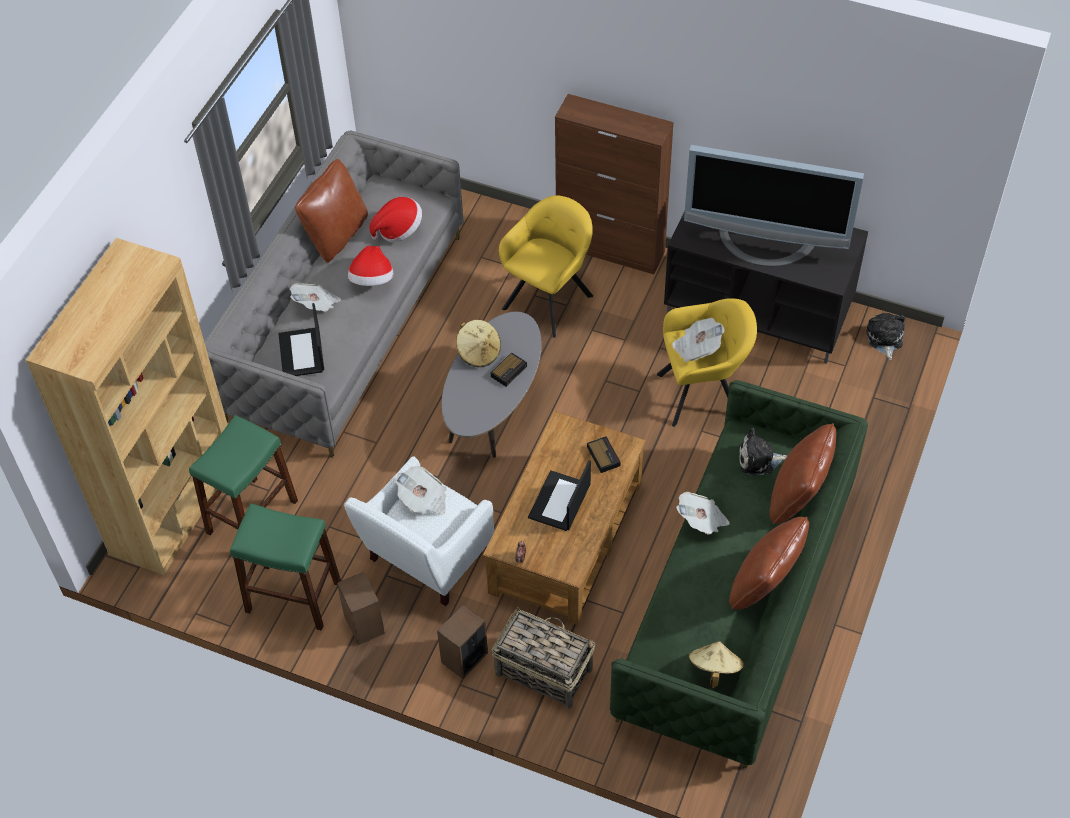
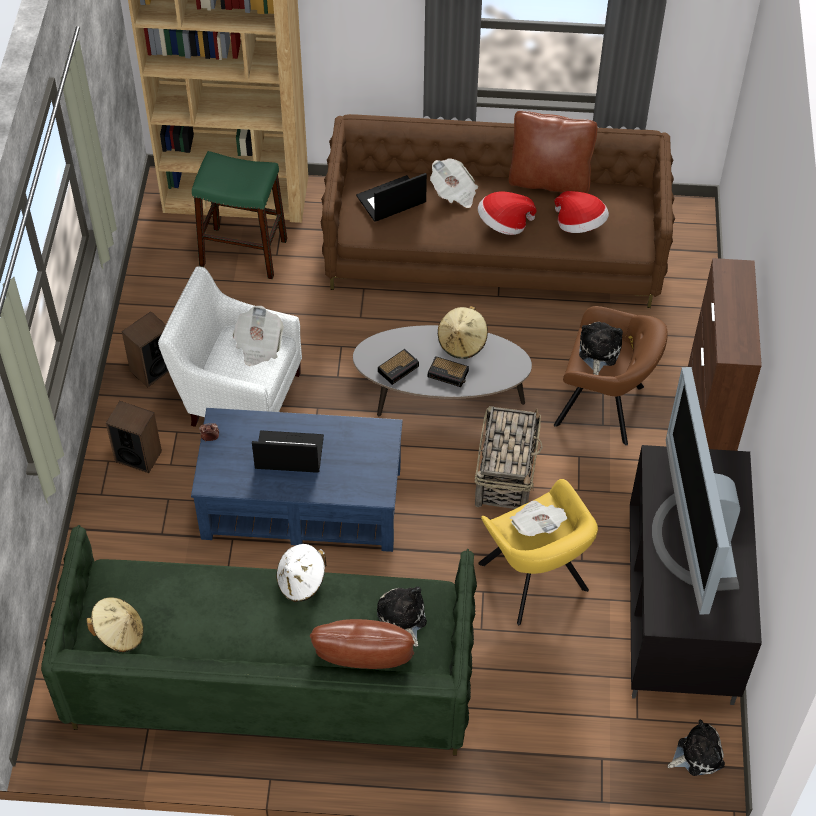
camera: 70 degrees right, 0 degrees up
(293, 596) = (167, 308): green stool -> none
(346, 324) = (494, 251): grey sofa -> brown sofa
(538, 259) = (598, 352): none -> plush toy
(542, 671) = (140, 523): basket -> basket (506, 474)
(550, 299) = (604, 408): yellow armchair -> brown armchair
(565, 537) = (301, 501): brown coffee table -> blue coffee table
(603, 455) = (359, 475): alarm clock -> alarm clock (399, 368)
(702, 521) = (301, 582): newspaper -> white hat
(764, 585) = (236, 658): brown pillow -> none

